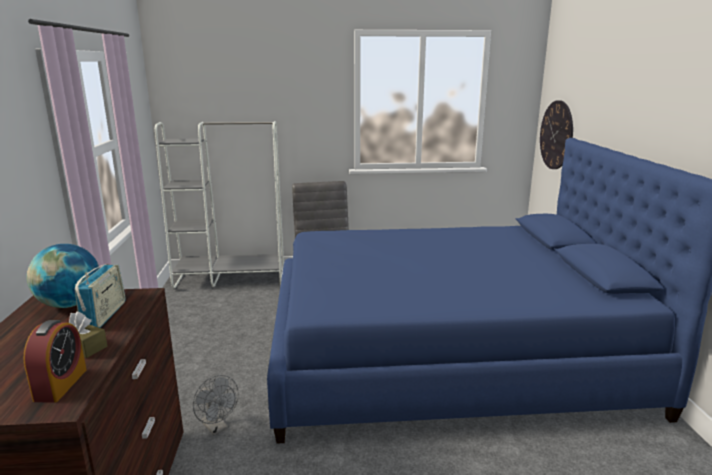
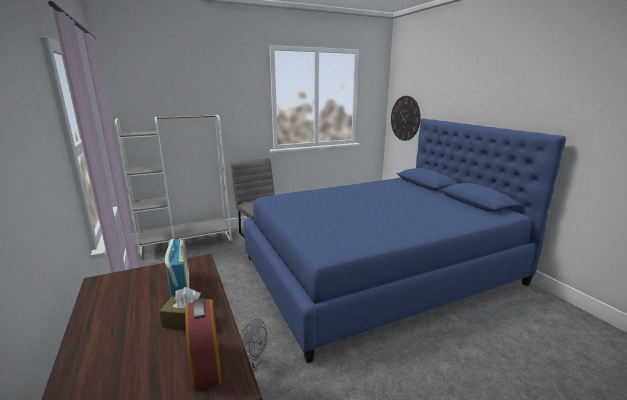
camera: 20 degrees left, 0 degrees up
(70, 304) = (133, 283): globe -> none

